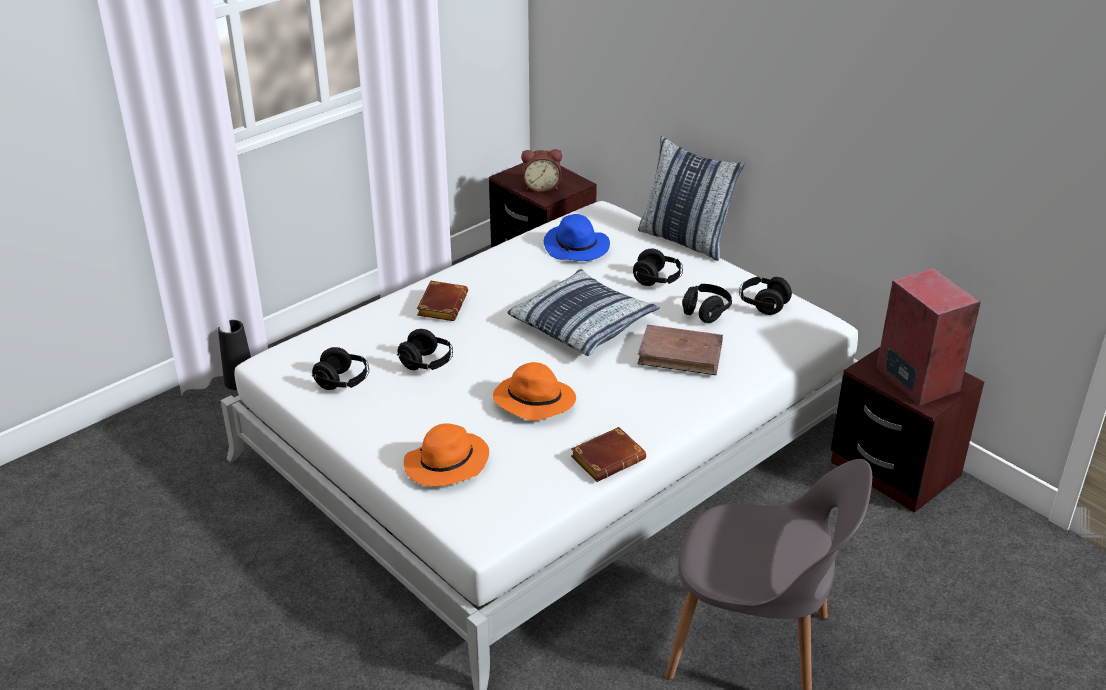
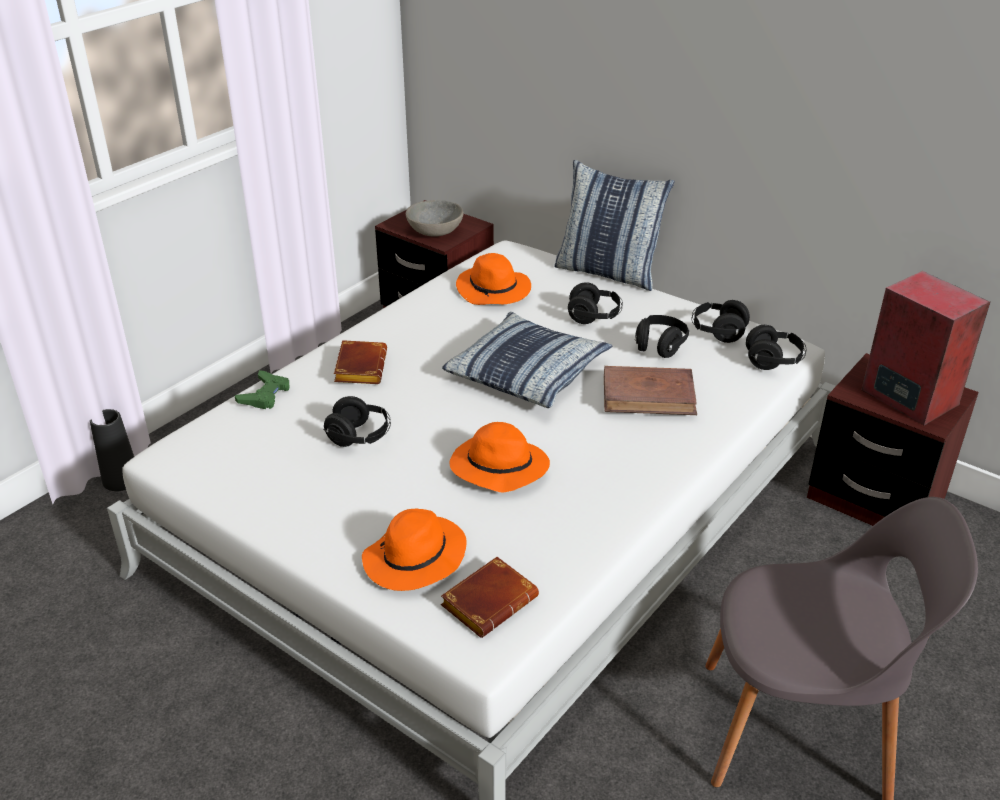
camera: 10 degrees left, 0 degrees up
(343, 382) = (262, 470): black headphones -> black headphones (773, 361)
(358, 321) = (265, 395): none -> green game controller
(541, 187) = (435, 231): alarm clock -> grey bowl
(577, 247) = (494, 290): blue hat -> orange hat
(608, 458) = (606, 527): brown book -> brown book (489, 600)

